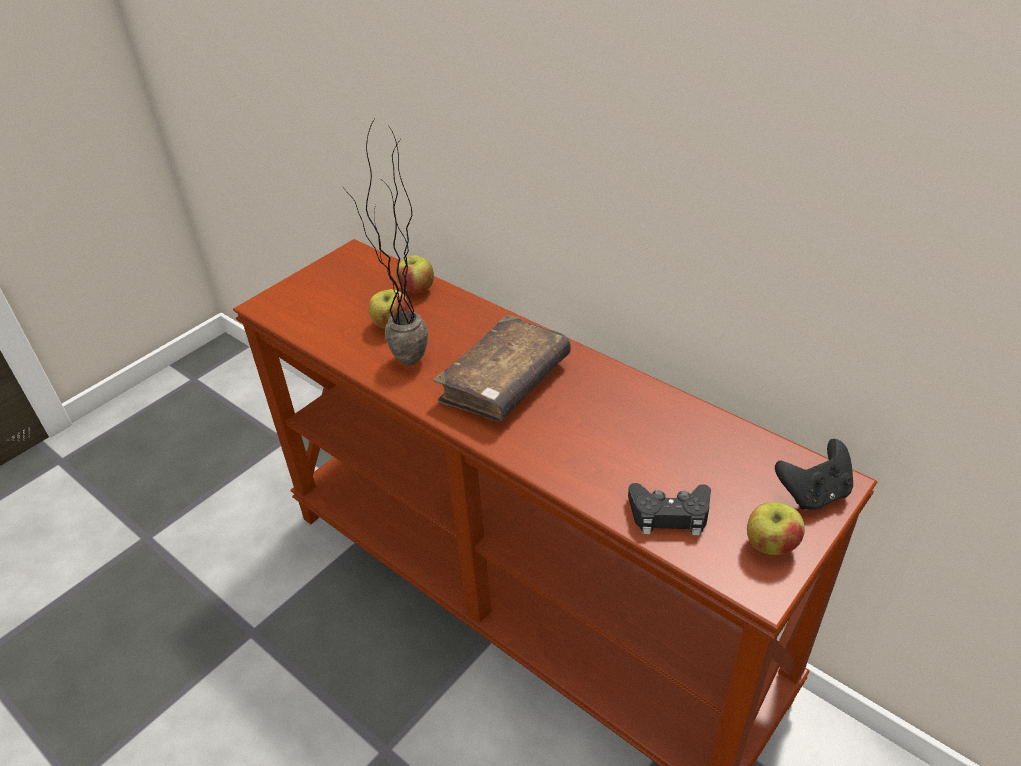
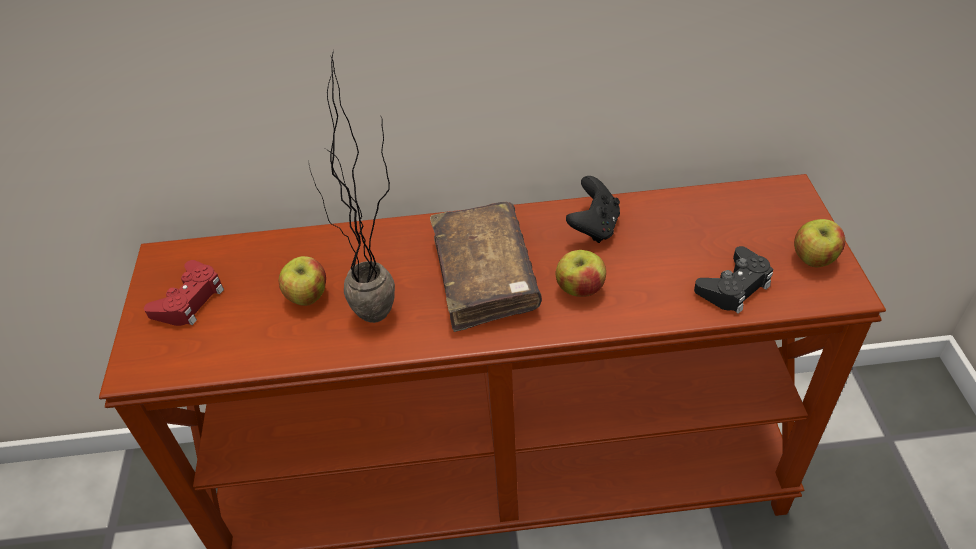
camera: 45 degrees left, 5 degrees up
(333, 285) = (189, 300): none -> red game controller
(417, 289) = (286, 250): apple -> apple (580, 289)
(813, 493) = (788, 207): black game controller -> black game controller (594, 227)

